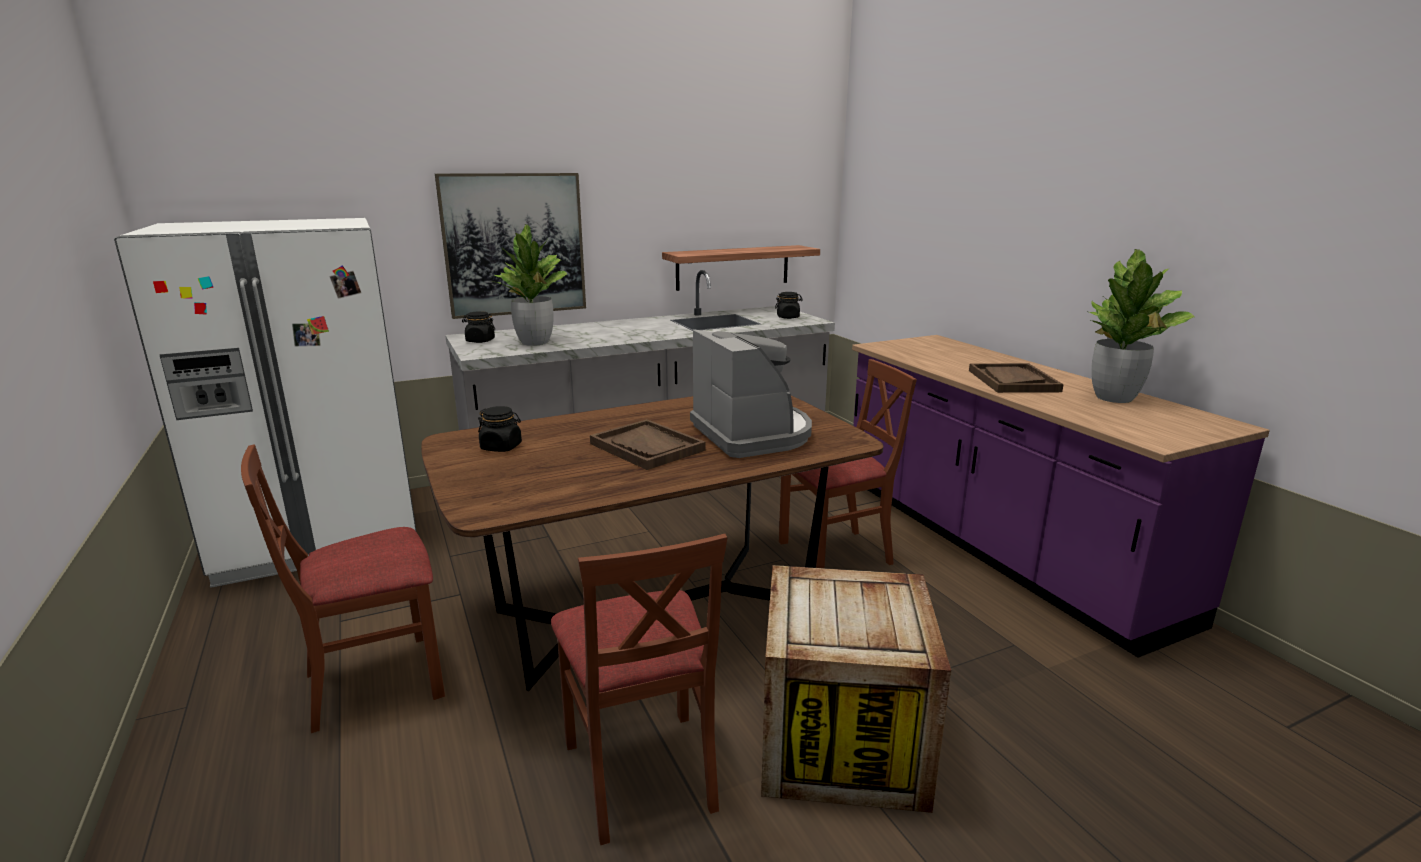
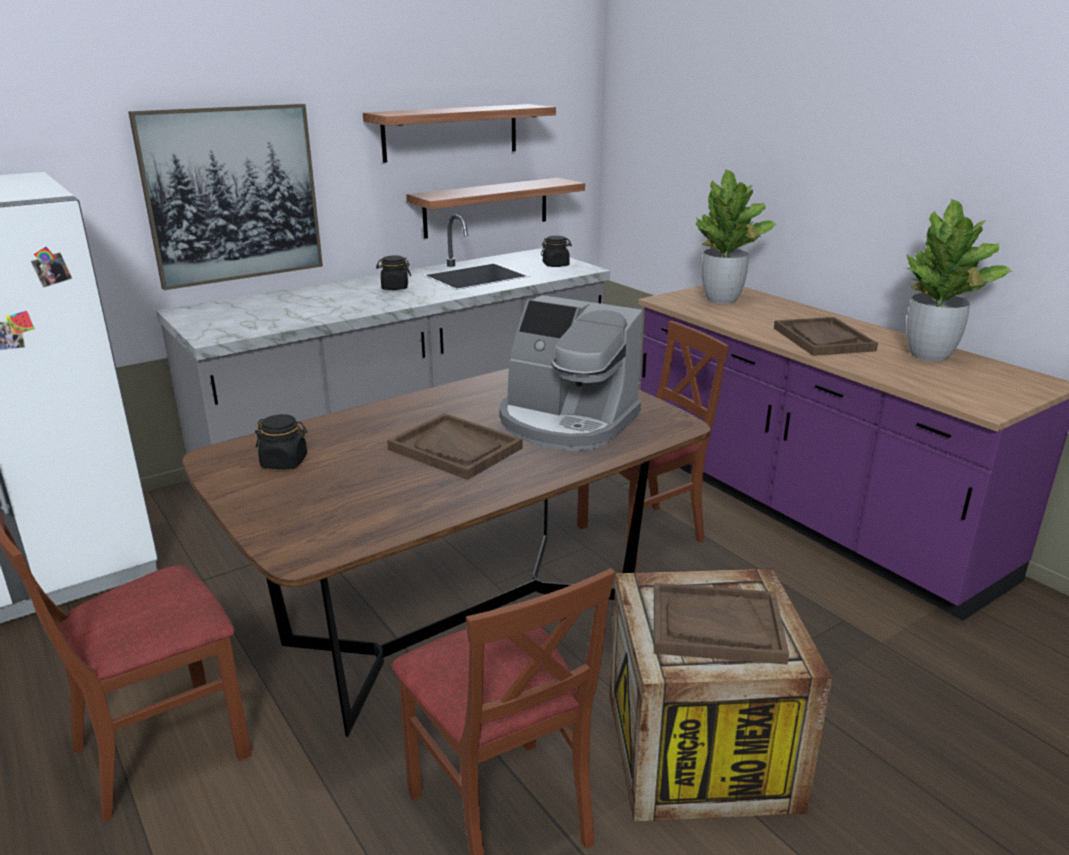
camera: 10 degrees left, 5 degrees up
(480, 341) = (205, 317): black jar -> black jar (394, 288)
(535, 342) = (275, 316): potted plant -> potted plant (722, 299)
(703, 202) = (451, 132): none -> shelf
(752, 434) = (566, 422): coffee machine -> coffee machine turned 150 degrees clockwise
(851, 616) = (716, 626): none -> brown tray

